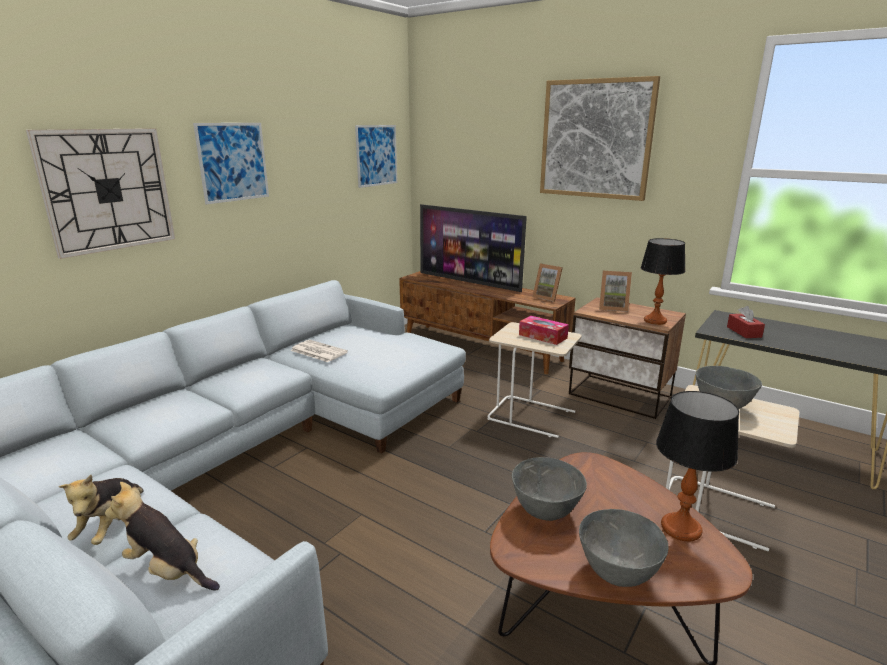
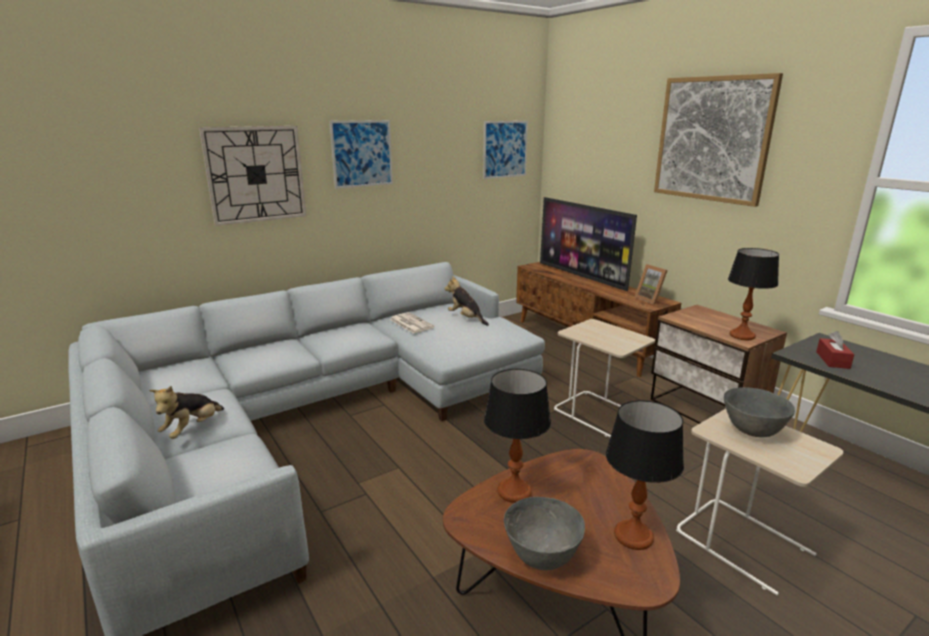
camera: 20 degrees right, 0 degrees up
(168, 570) = (208, 467): plush toy -> plush toy (466, 318)
(543, 336) = (613, 336): tissue box -> none
(545, 511) = (513, 491): grey bowl -> table lamp
(613, 308) = (705, 317): picture frame -> none

